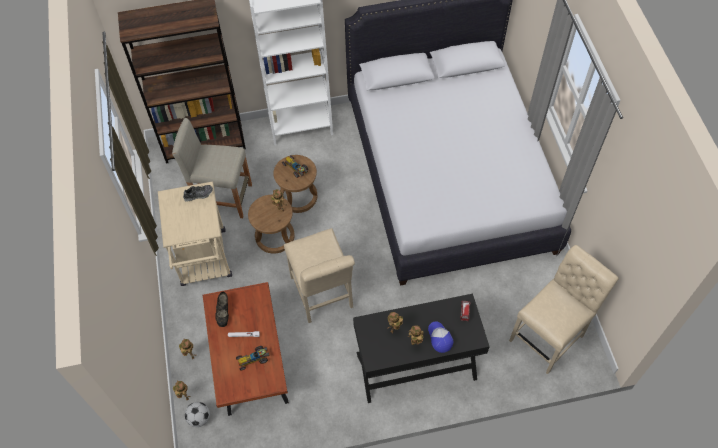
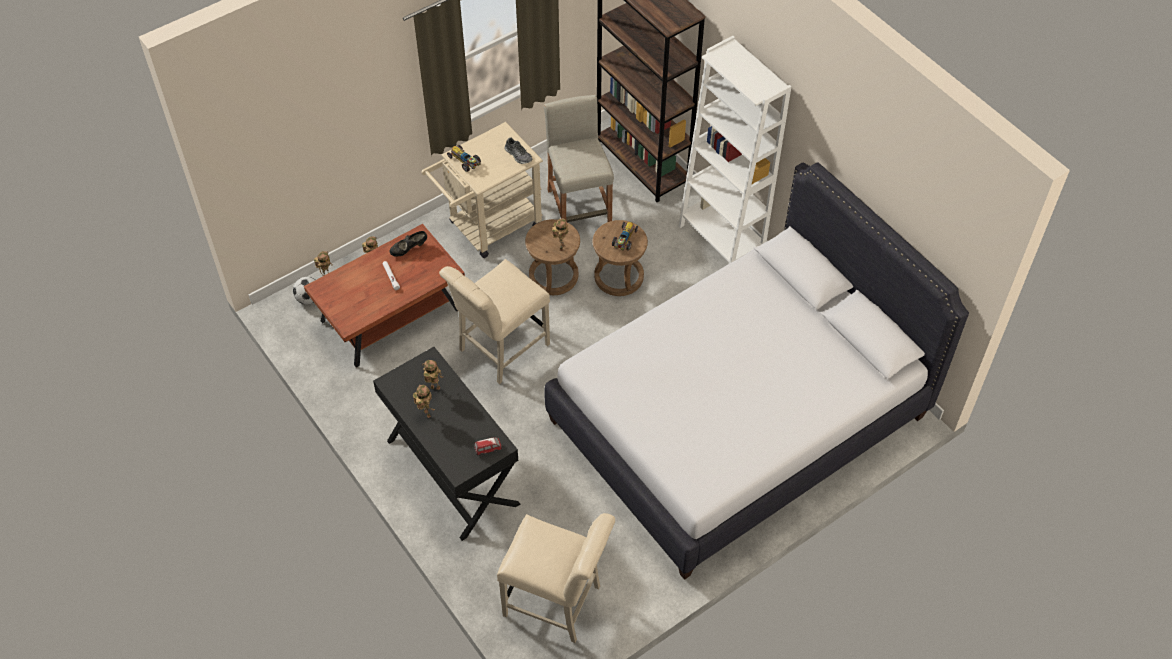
camera: 65 degrees right, 5 degrees down
(254, 359) = (367, 296): toy car -> toy car (465, 161)
(439, 338) = (443, 435): cap -> none

